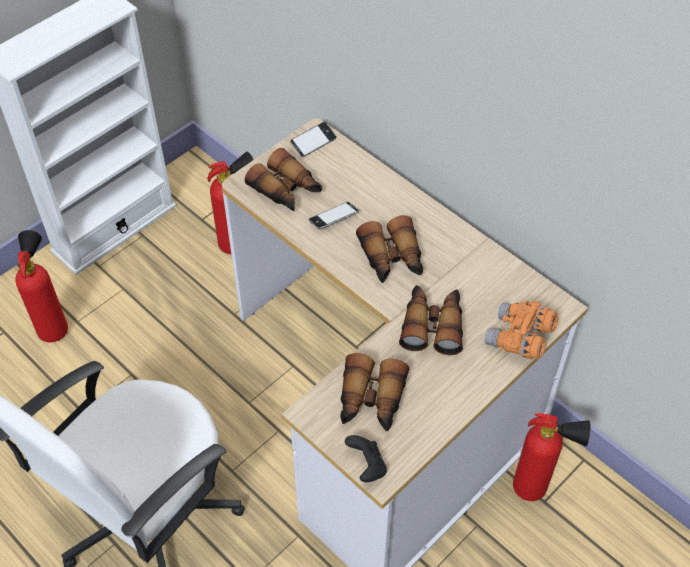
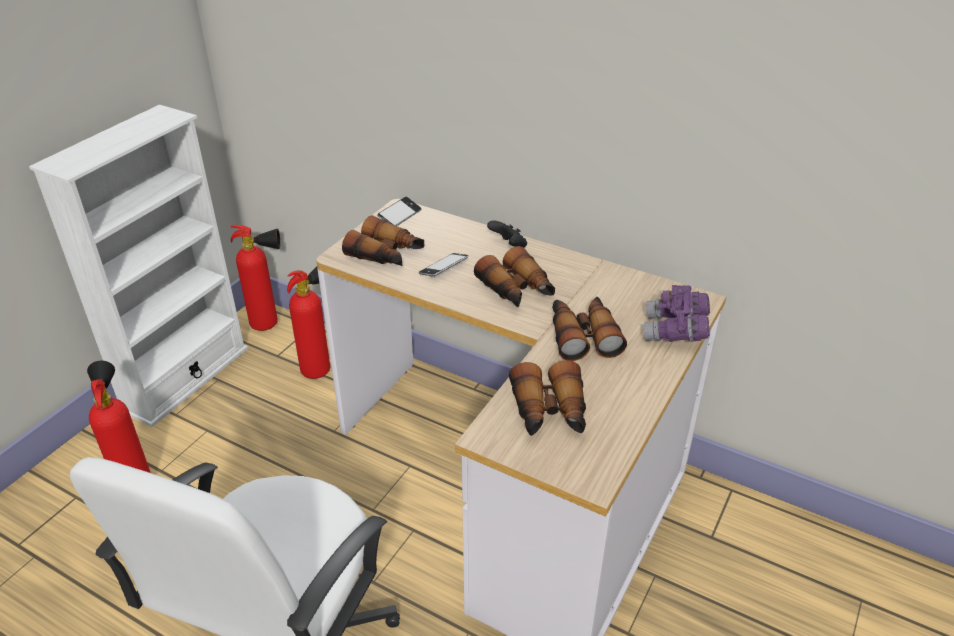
camera: 15 degrees left, 15 degrees down
(367, 466) = (572, 474): black game controller -> black game controller (508, 247)
(519, 339) = (675, 332): orange binoculars -> purple binoculars
(537, 489) = (699, 527): fire extinguisher -> fire extinguisher (271, 325)

